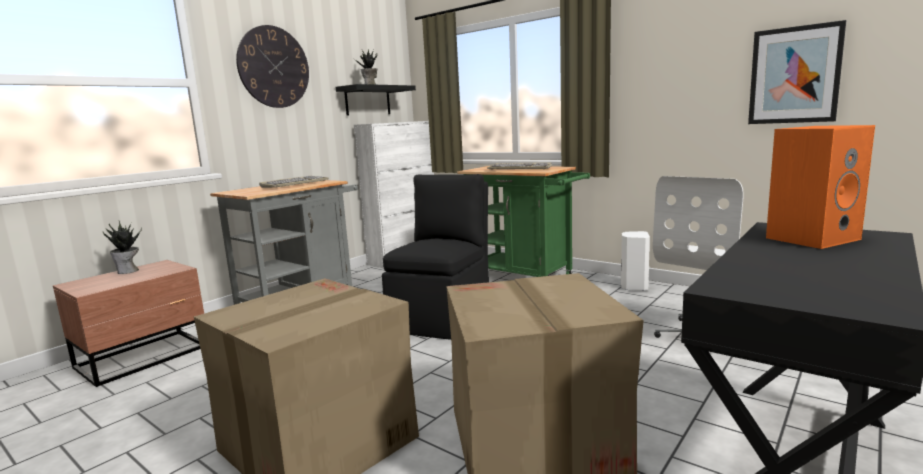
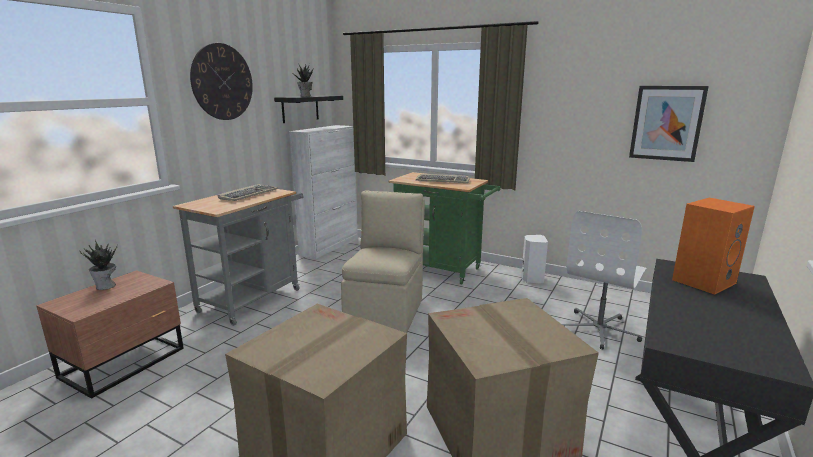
camera: 10 degrees left, 5 degrees up
(443, 317) = (386, 312): black chair -> beige chair

